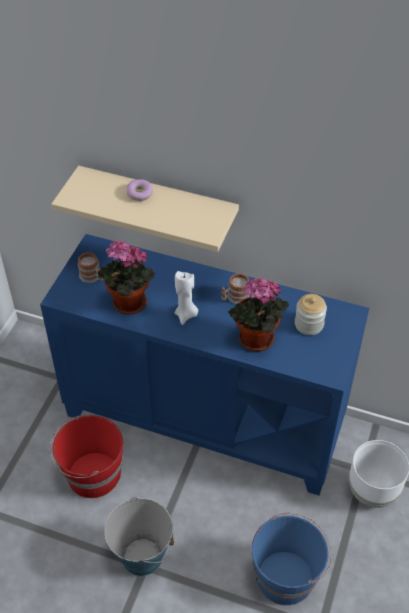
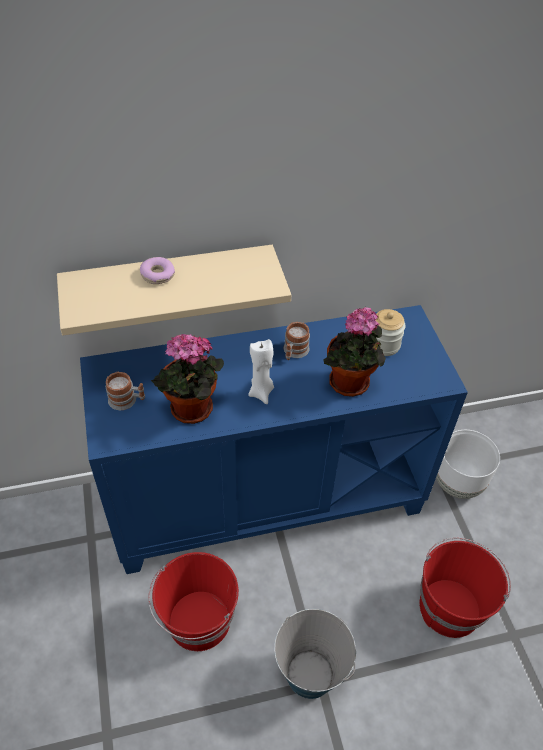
camera: 35 degrees left, 0 degrees up
(286, 576) = (450, 606): blue bucket -> red bucket

